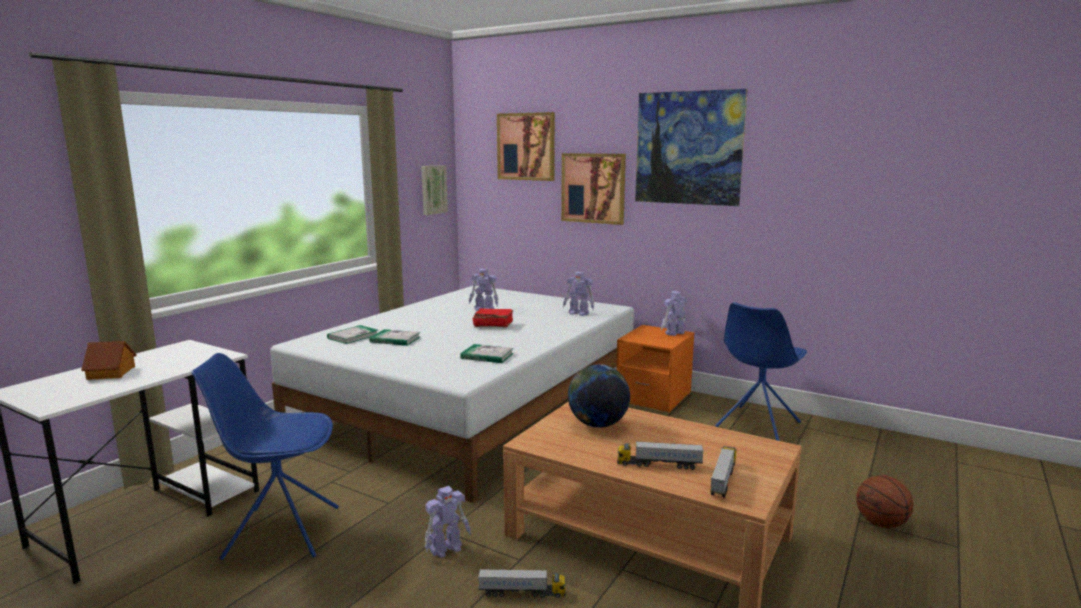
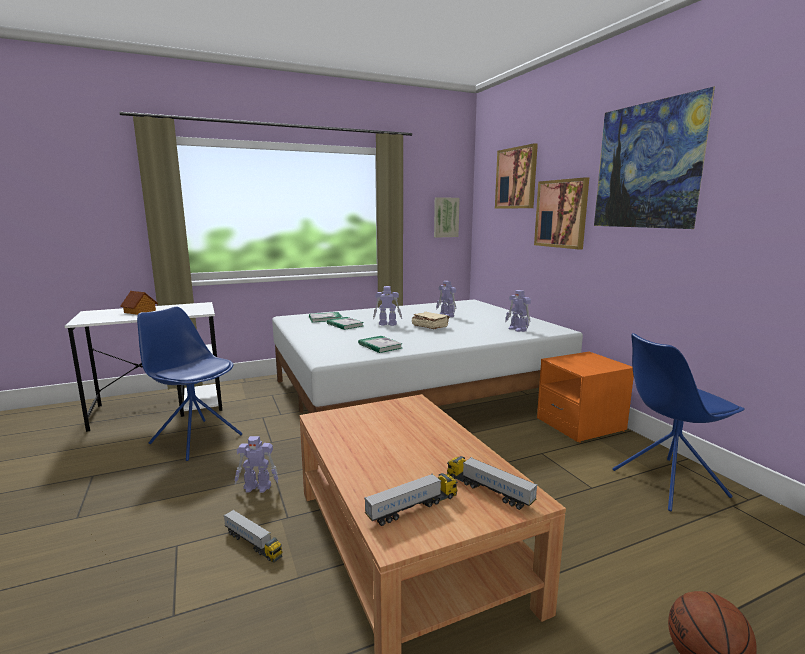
camera: 35 degrees right, 0 degrees up
(492, 325) = (430, 326): red book -> beige book
(598, 425) = (394, 421): globe -> none
(659, 465) = (381, 471): toy truck -> toy truck (488, 491)
(674, 333) = (609, 364): toy robot -> toy robot (387, 324)

